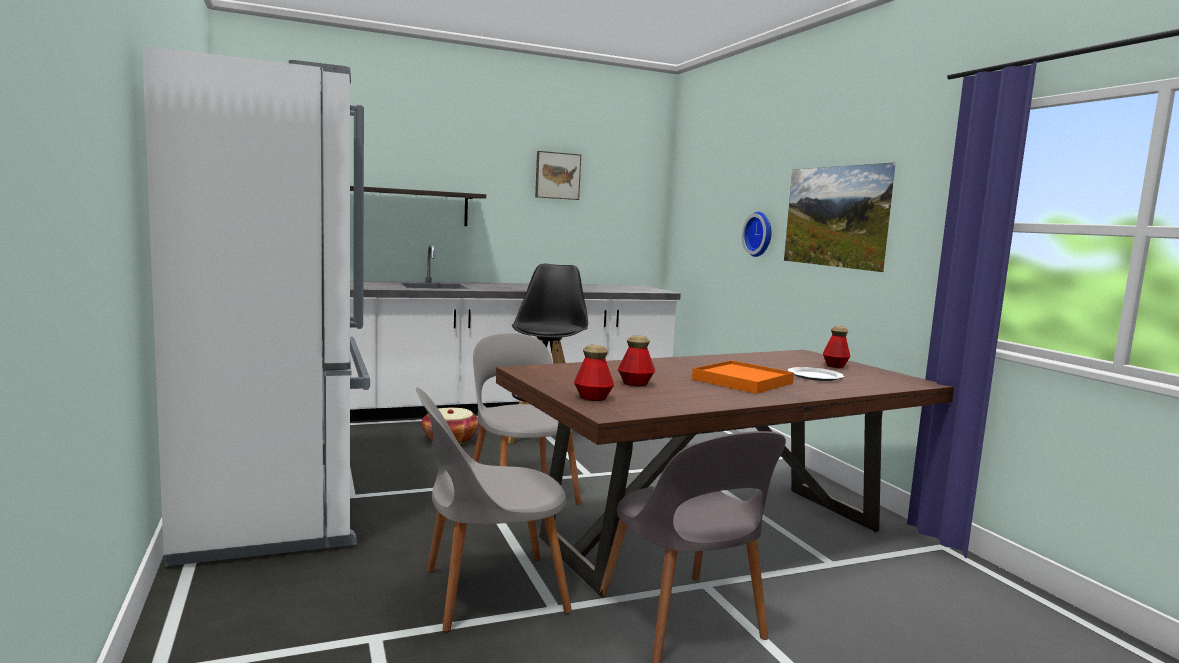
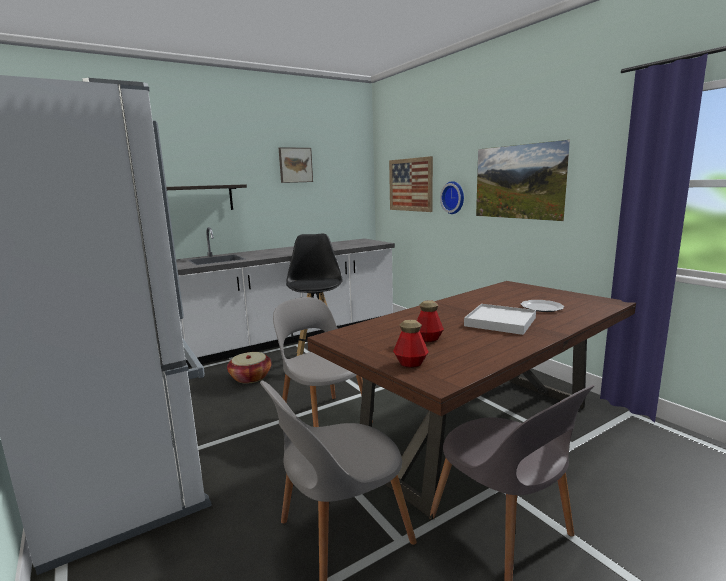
camera: 10 degrees left, 5 degrees up
(711, 214) = (410, 184): none -> picture
(742, 381) = (500, 322): orange tray -> white tray
(835, 366) = (542, 294): bottle -> none

